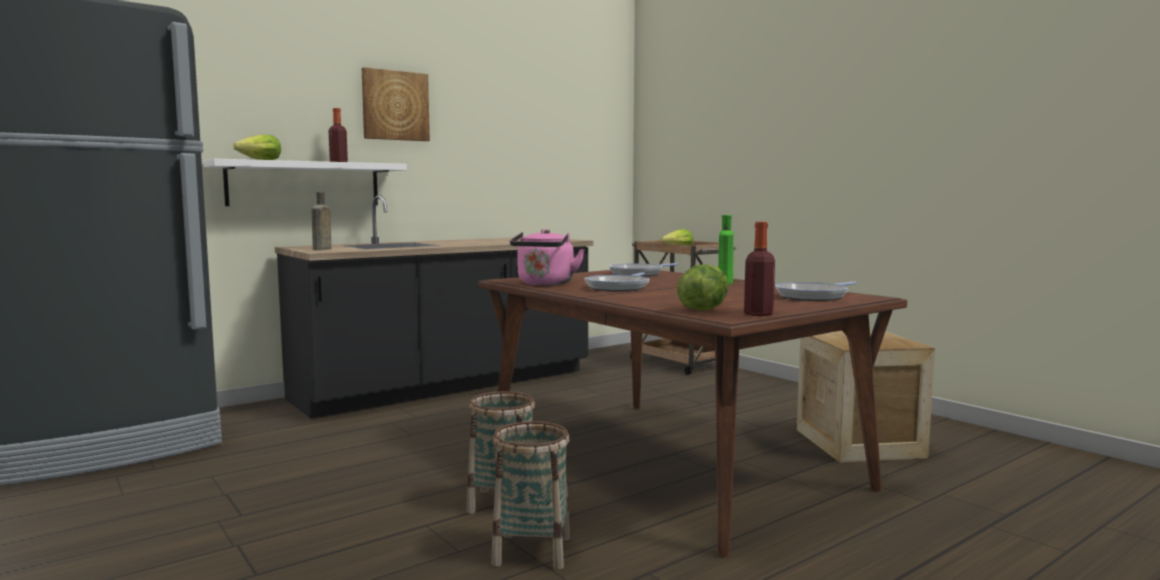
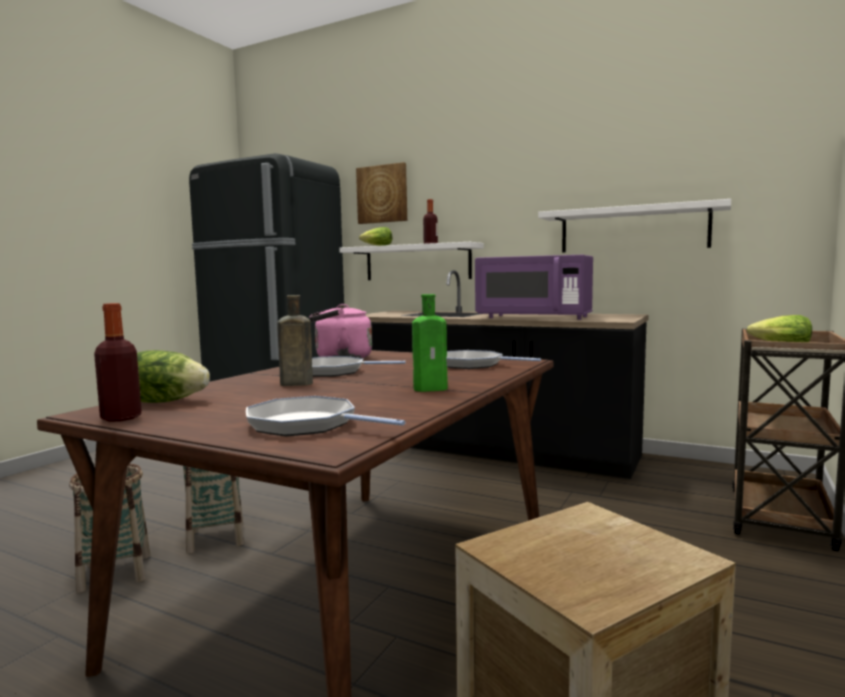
camera: 65 degrees right, 0 degrees up
(321, 249) = (380, 314): brown bottle -> brown bottle (294, 384)
(395, 106) = (489, 189): picture -> picture (382, 194)
(504, 242) = (534, 317): none -> purple microwave
(523, 162) = (633, 229): none -> white shelf

